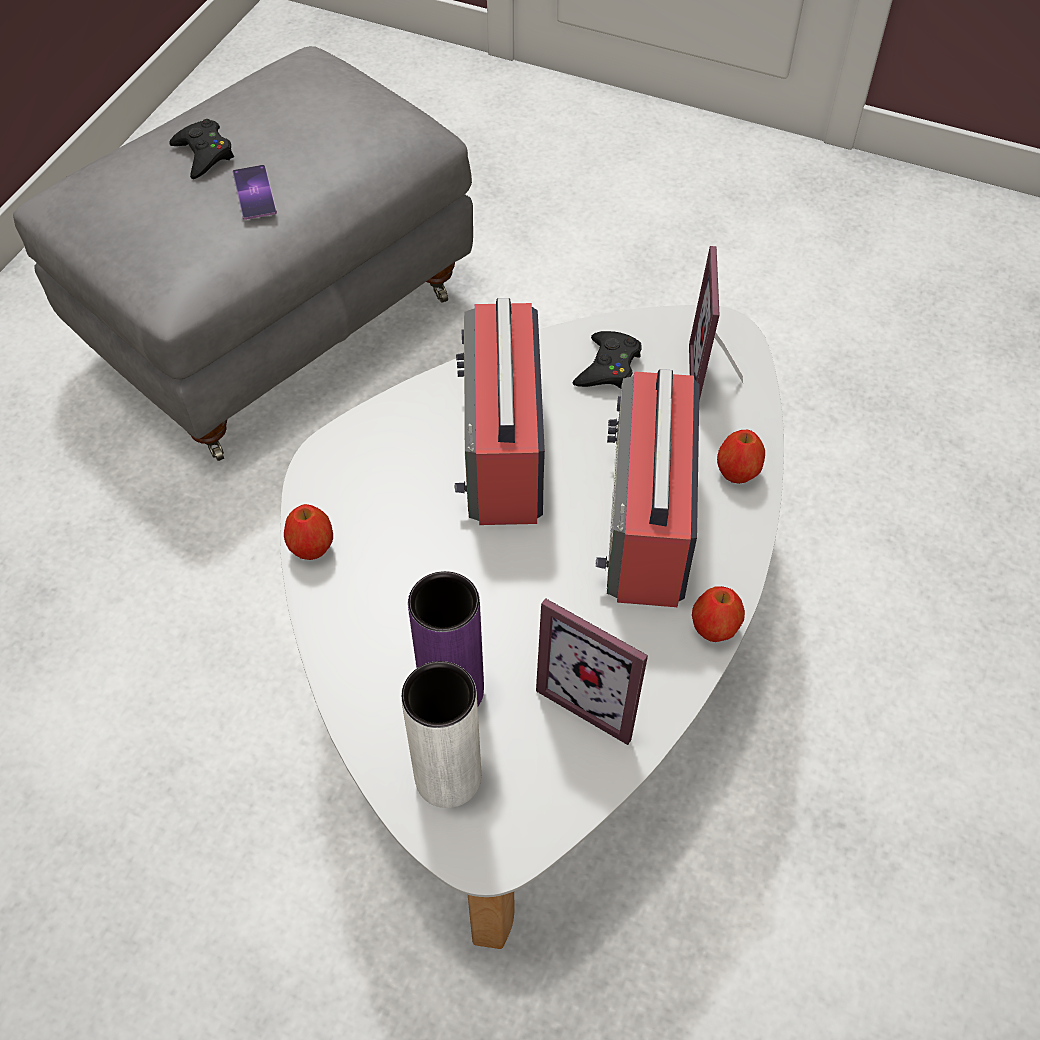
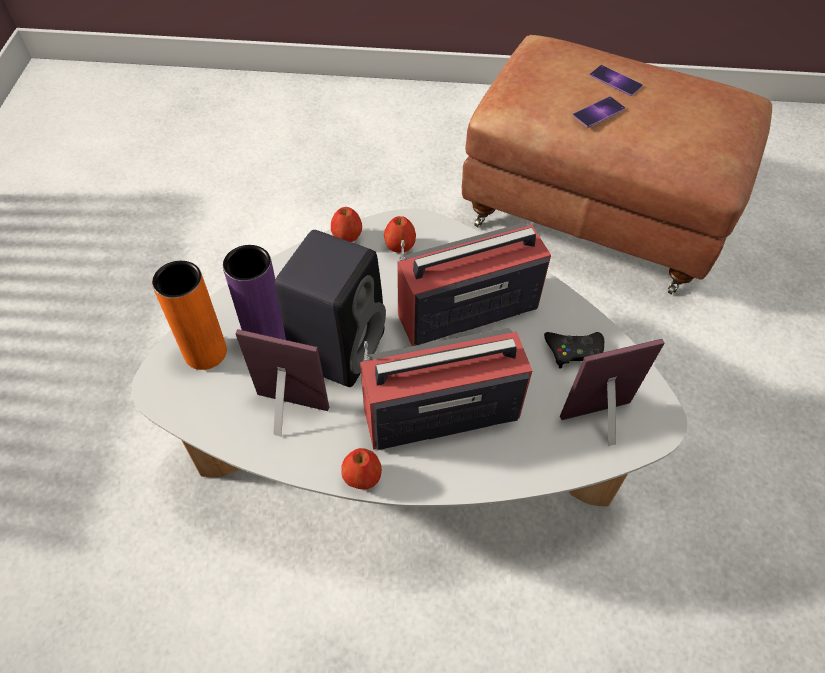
camera: 70 degrees right, 0 degrees up
(204, 154) = (615, 81): black game controller -> phone
(278, 324) = (593, 216): grey ottoman -> brown ottoman
(448, 777) = (205, 352): white vase -> orange vase
(503, 605) = (338, 346): none -> black speaker
(597, 694) = (286, 417): picture frame -> picture frame turned 90 degrees clockwise
(737, 473) = (514, 462): apple -> apple (399, 247)

